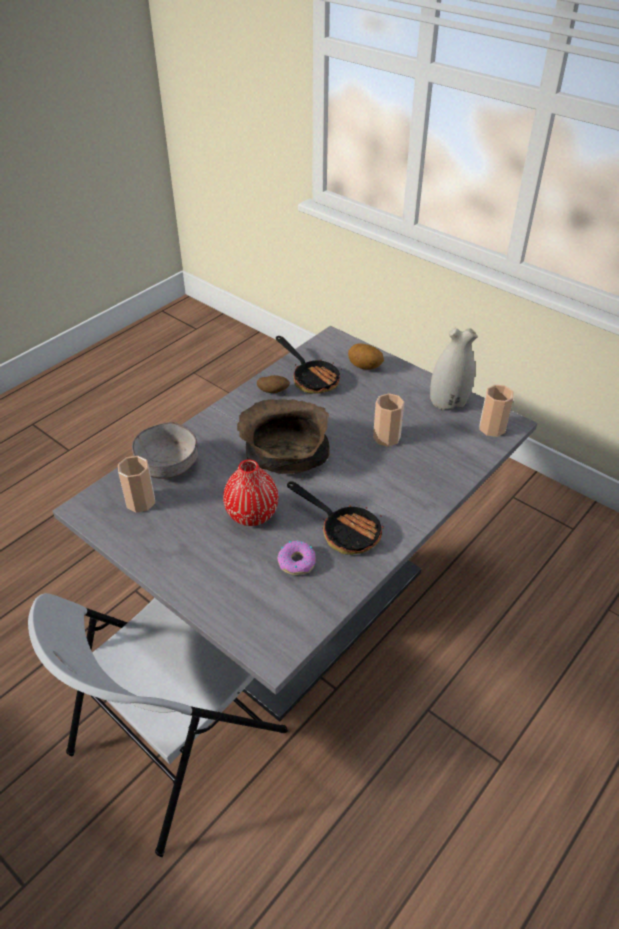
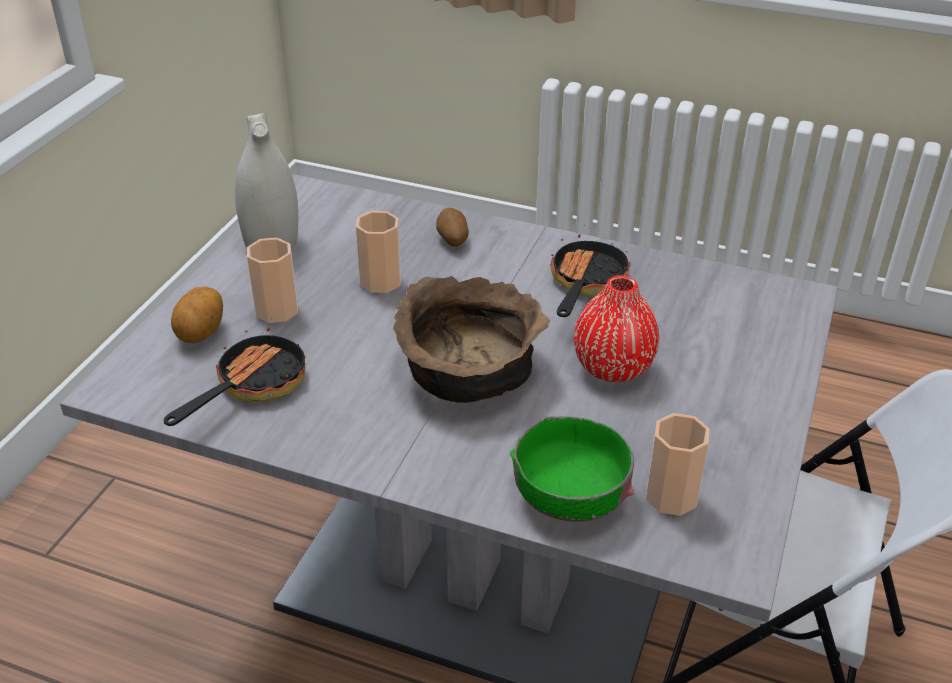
camera: 110 degrees left, 5 degrees down
(167, 465) = (571, 495): grey bowl -> green bowl
(273, 392) = (310, 422): potato -> potato (452, 240)
(297, 562) = (663, 309): donut -> none
(492, 428) = (320, 202): cup -> cup (277, 310)

